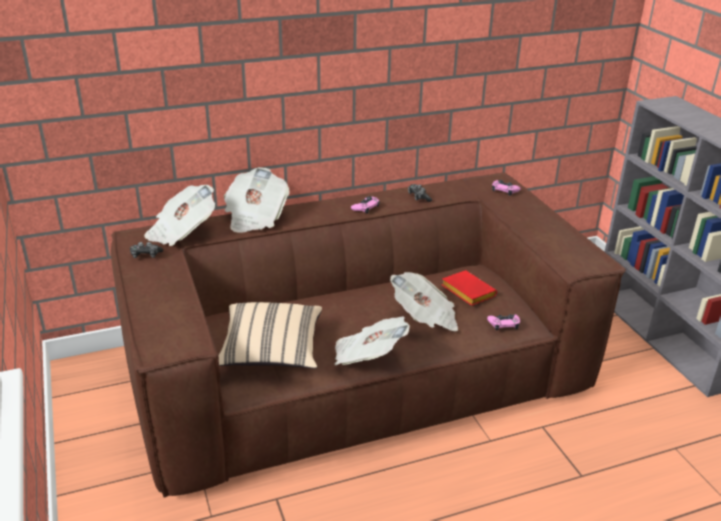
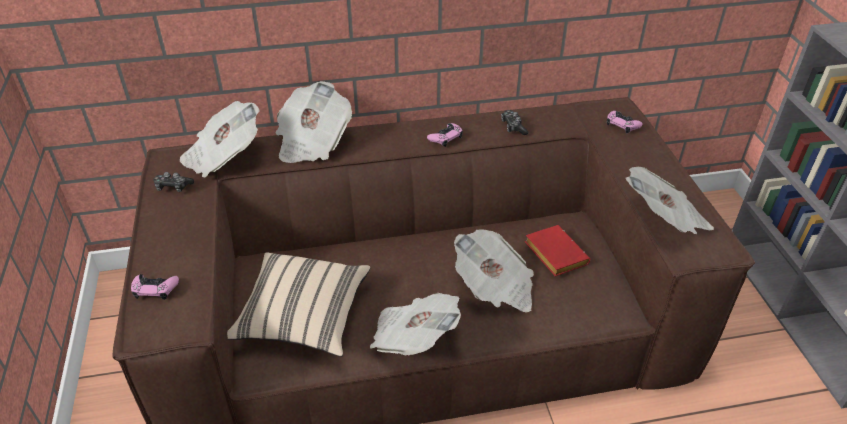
camera: 10 degrees right, 10 degrees up
(504, 324) = (590, 306): pink game controller -> pink game controller (155, 289)
(552, 248) = (664, 220): none -> newspaper

